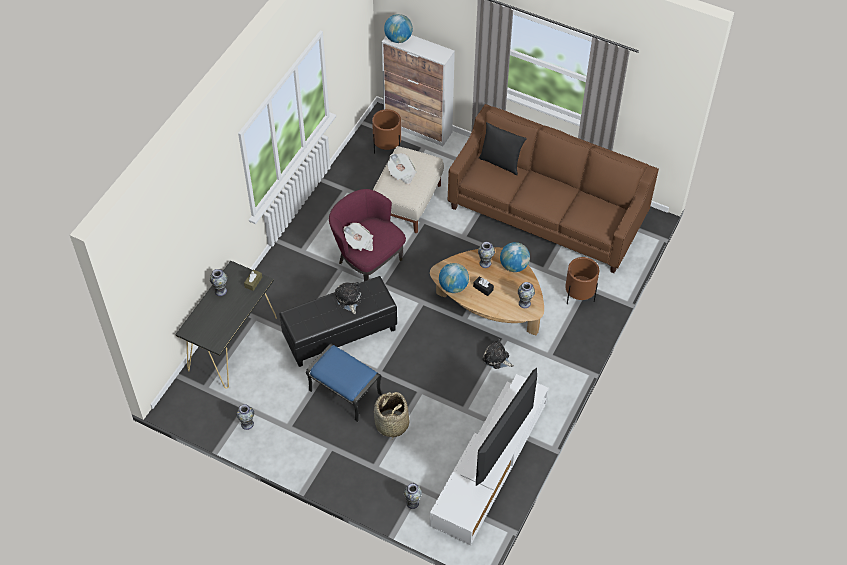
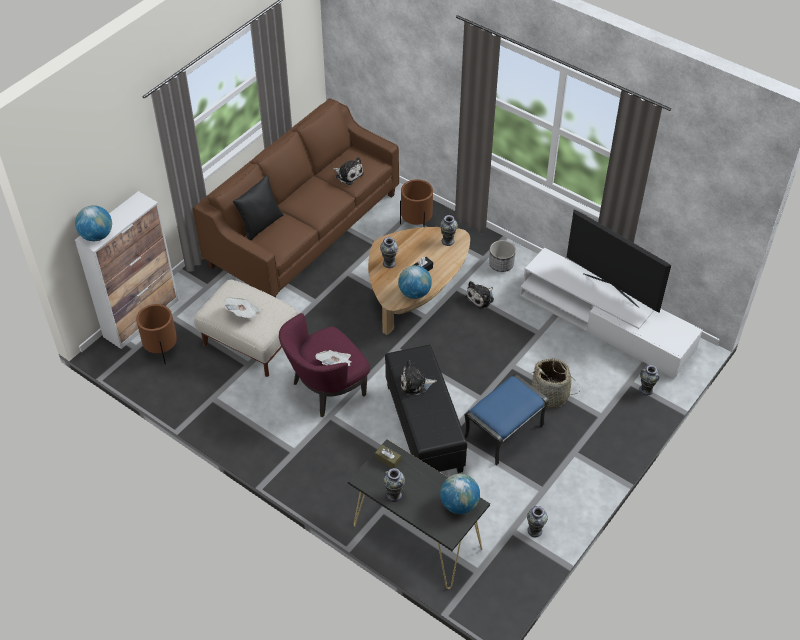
camera: 80 degrees left, 5 degrees down
(514, 266) = (398, 241): globe -> globe (459, 504)
(544, 370) = (501, 264): none -> planter
(582, 212) = (348, 175): none -> plush toy

